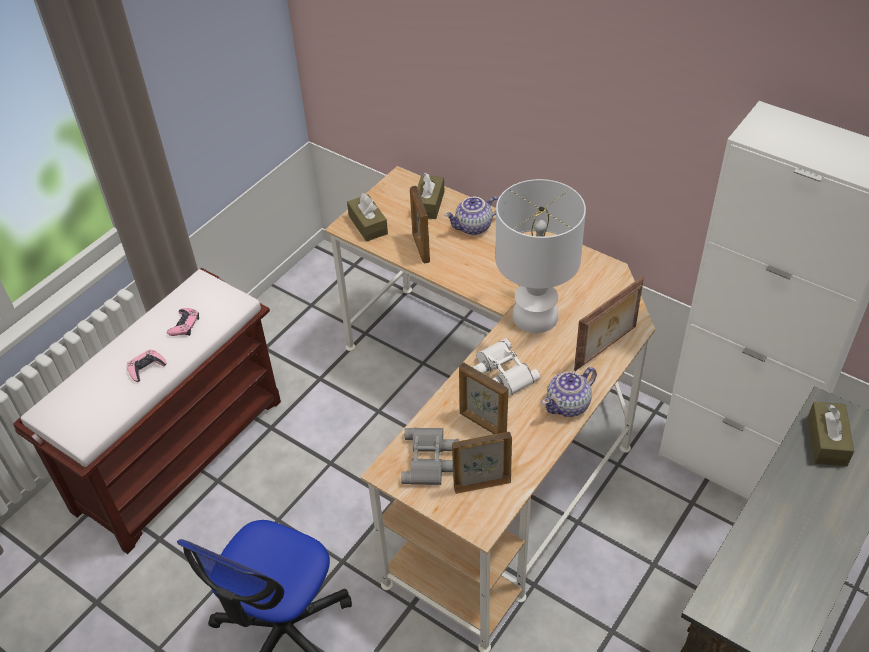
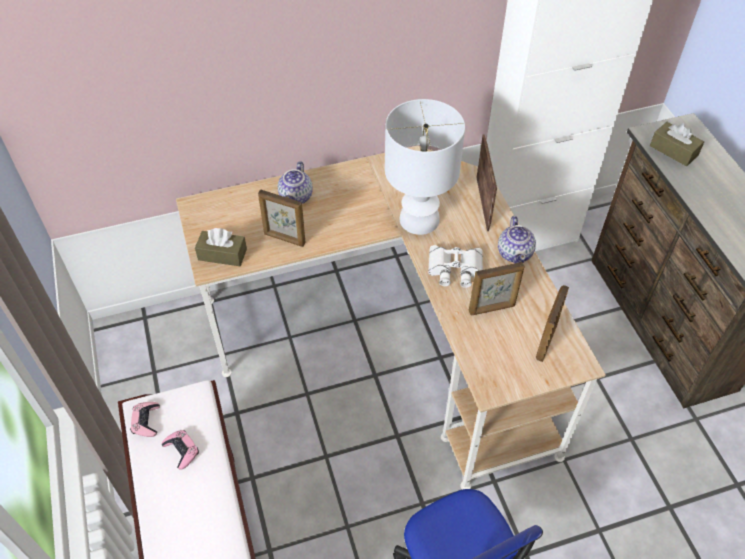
camera: 55 degrees left, 5 degrees up
(146, 368) = (204, 509): pink game controller -> pink game controller (146, 421)
(429, 204) = (242, 206): brown tissue box -> none
(431, 459) = (500, 357): grey binoculars -> none

